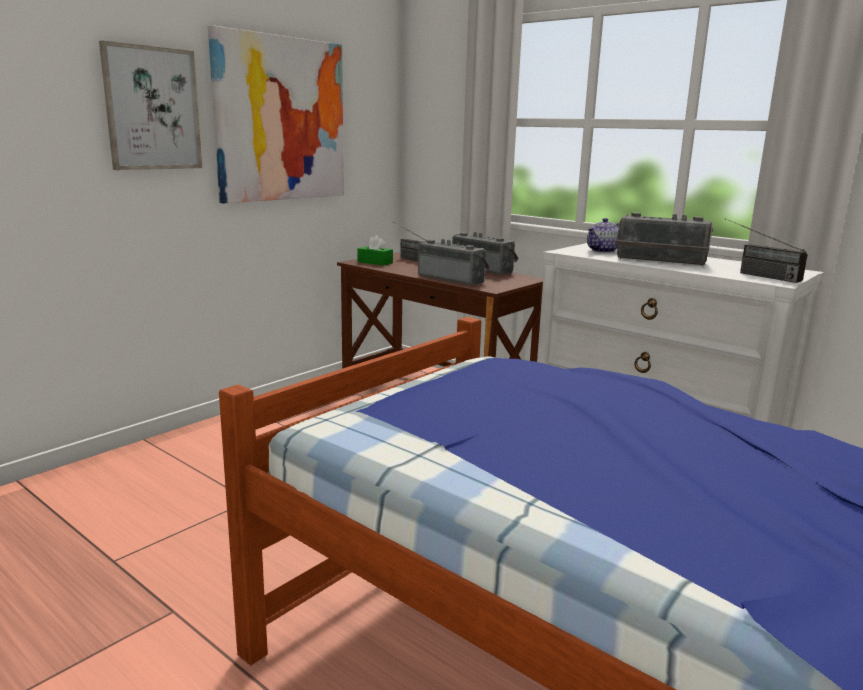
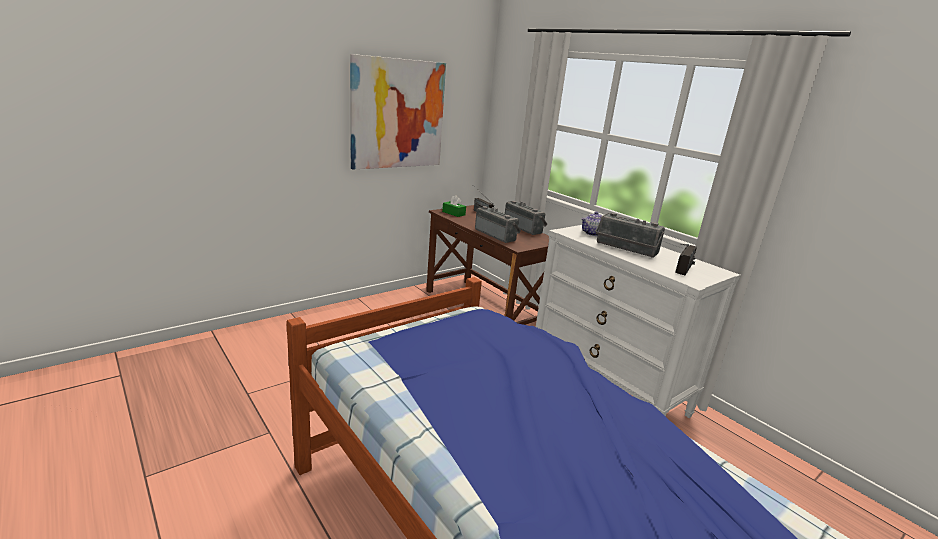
camera: 10 degrees right, 5 degrees up
(152, 109) = (309, 108): picture -> none
(754, 274) = (683, 272): radio -> radio turned 120 degrees counterclockwise

